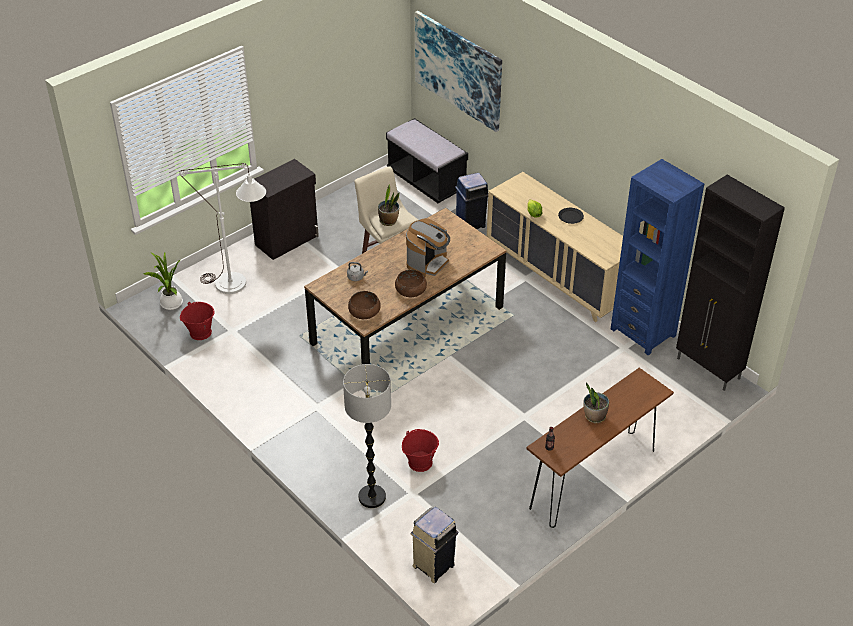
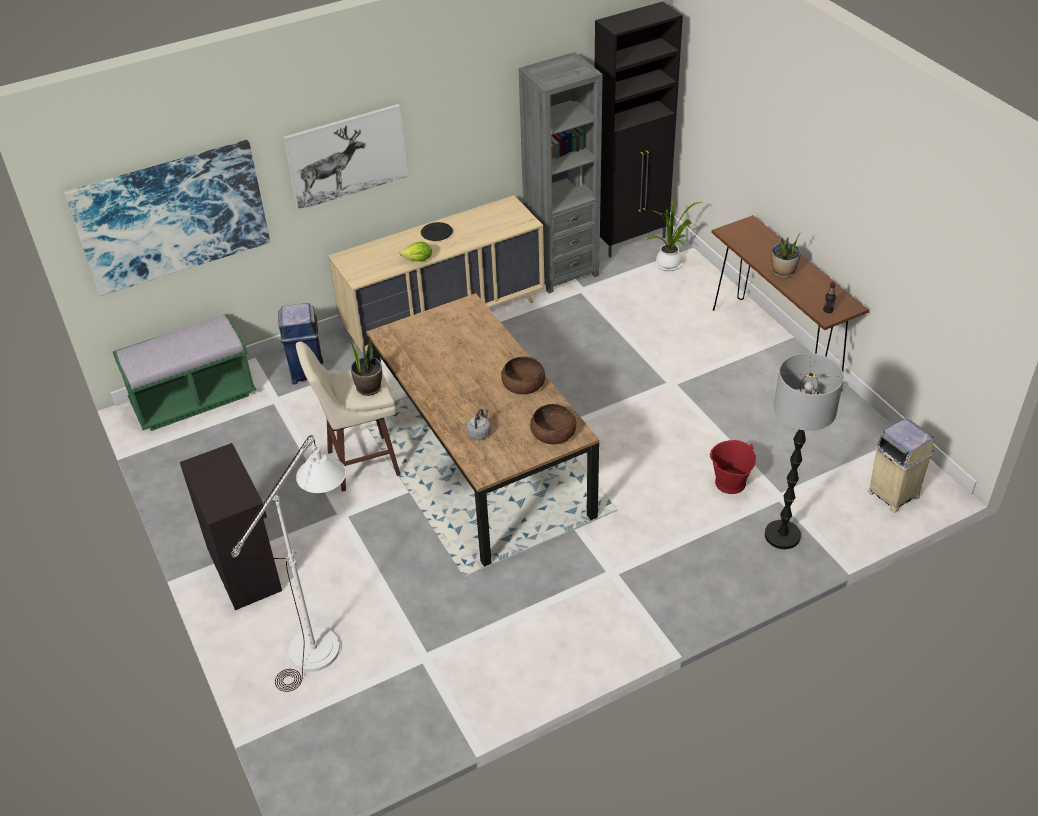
camera: 75 degrees left, 0 degrees up
(170, 304) = (331, 738): potted plant -> potted plant (670, 265)
(200, 332) = (414, 700): red bucket -> none
(426, 180) = (194, 399): black bench -> green bench
(428, 263) = (475, 362): coffee machine -> none
(550, 120) = (347, 156): none -> picture
(643, 332) = (562, 271): blue bookcase -> grey bookcase

